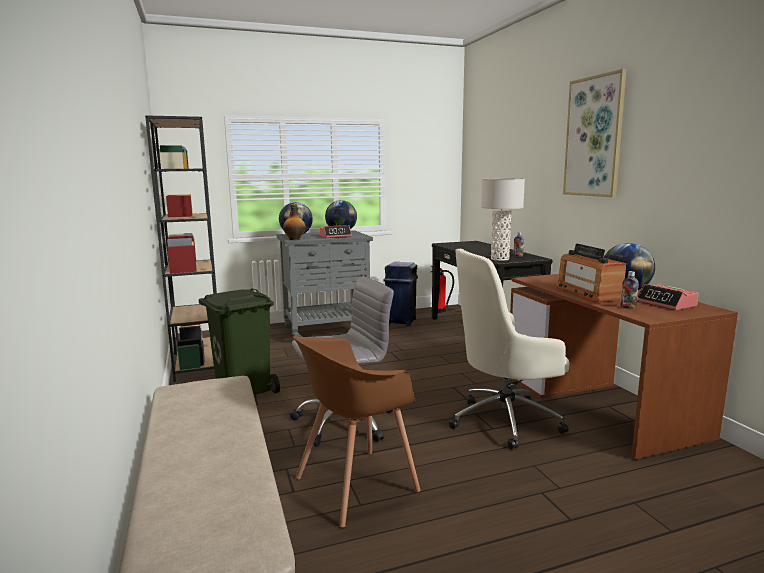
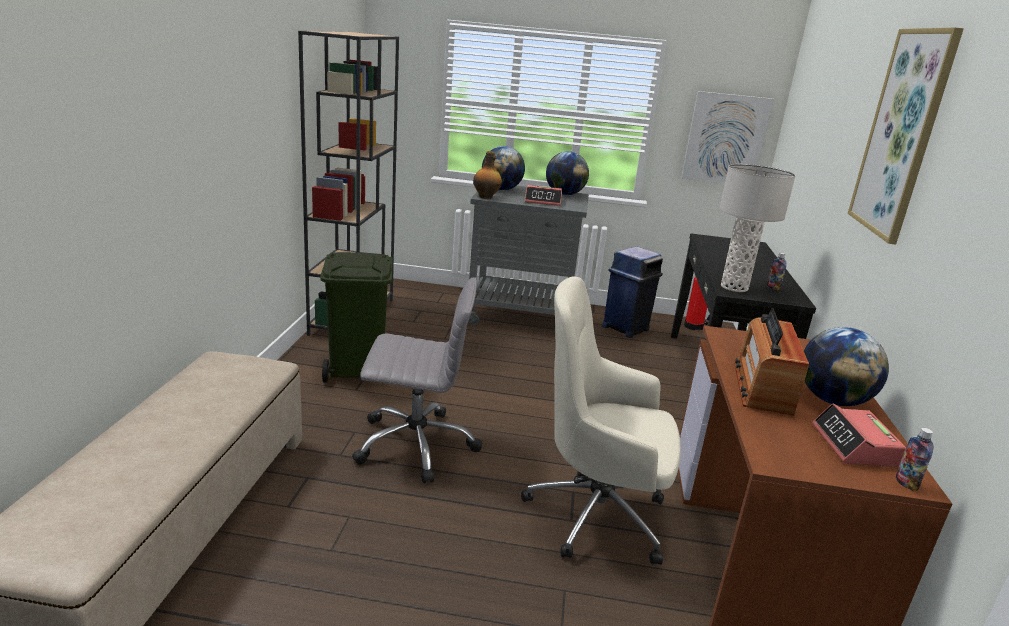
camera: 25 degrees right, 10 degrees up
(355, 486) = (348, 526): brown chair -> none
(431, 180) = (725, 139): none -> picture
(628, 307) = (777, 432): bottle -> bottle (906, 483)

